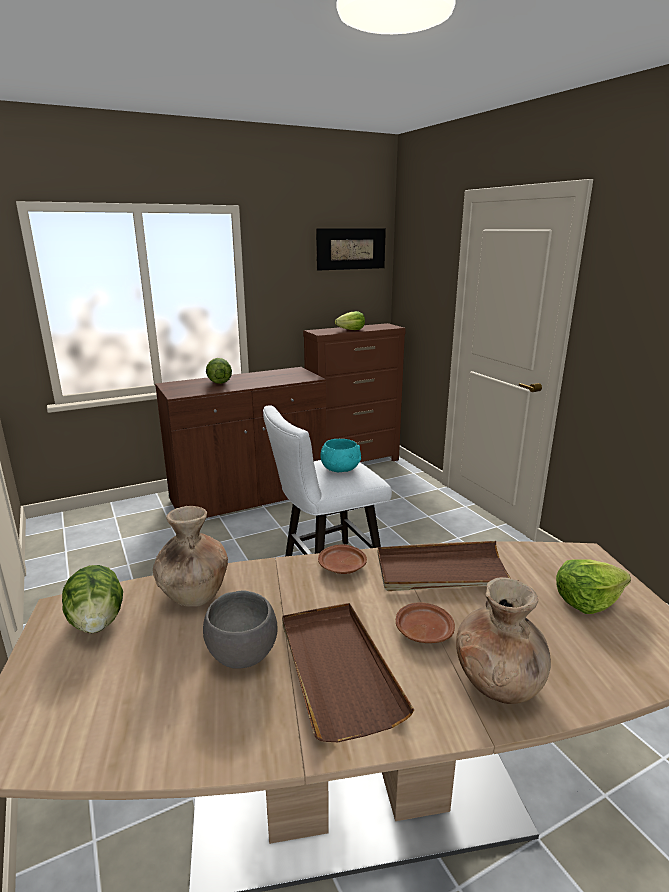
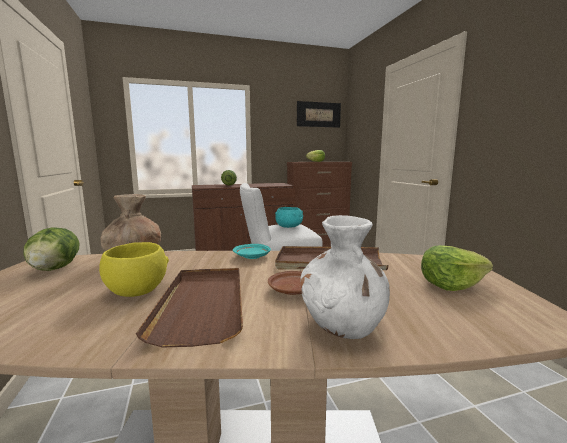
camera: 10 degrees right, 10 degrees down
(241, 652) = (137, 289): grey bowl -> yellow bowl
(342, 567) = (252, 257): brown plate -> turquoise plate
(498, 682) = (343, 325): brown vase -> white vase

